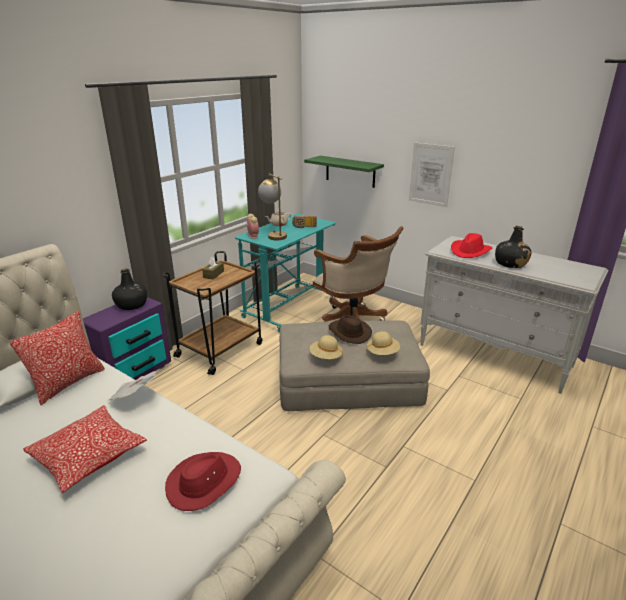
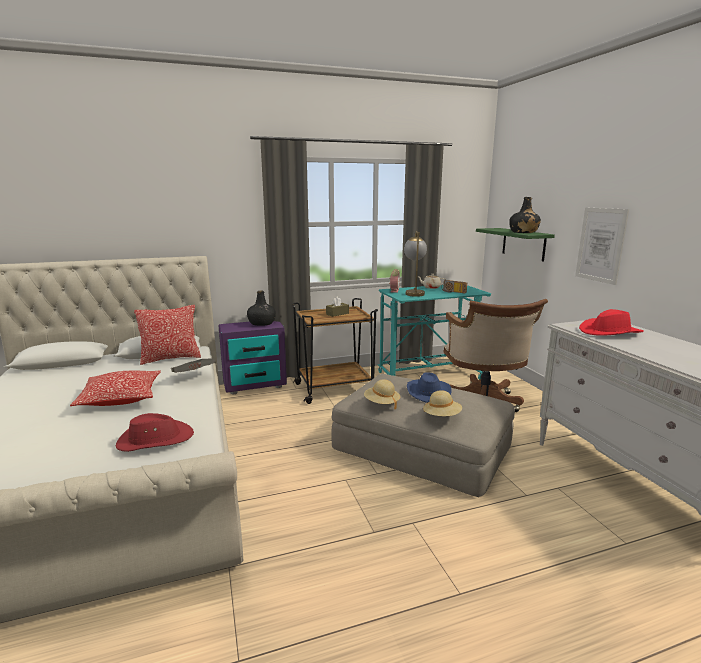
camera: 35 degrees right, 10 degrees down
(349, 333) = (428, 392): brown hat -> blue hat
(510, 264) = (650, 350): black bottle -> black bottle (523, 232)

